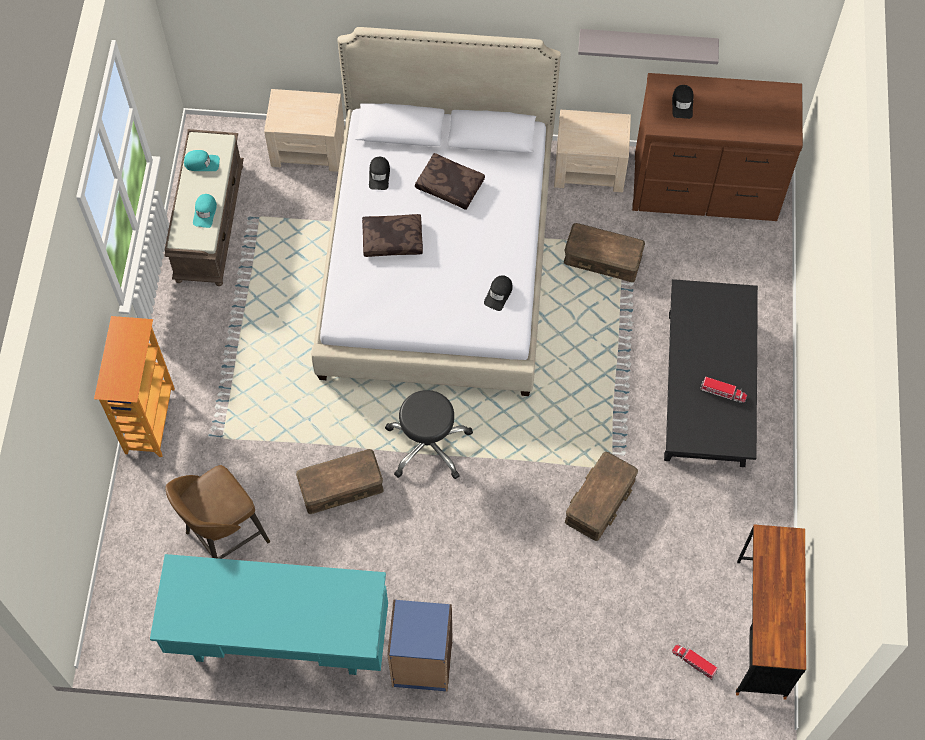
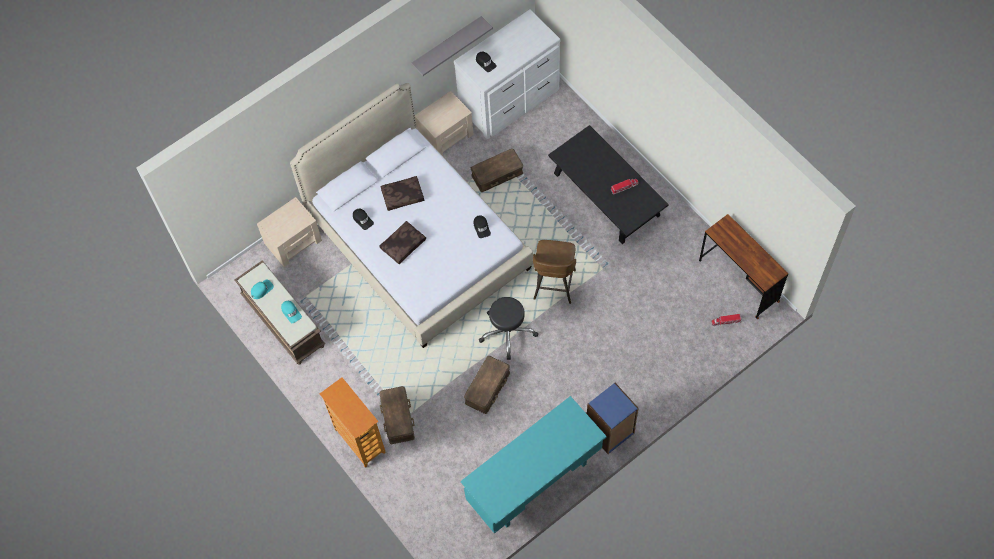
camera: 40 degrees left, 0 degrees up
(225, 538) = (458, 461): brown stool -> brown stool (554, 286)
(600, 501) = (613, 287): brown storage box -> brown storage box (398, 418)
(705, 188) = (510, 100): brown dresser -> white dresser

